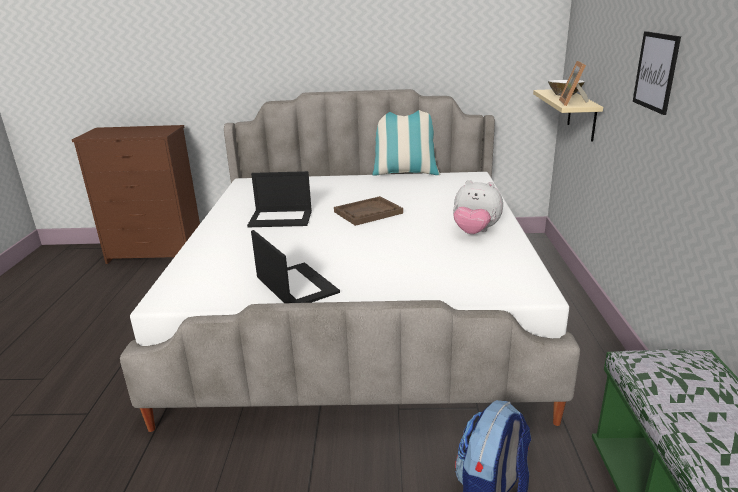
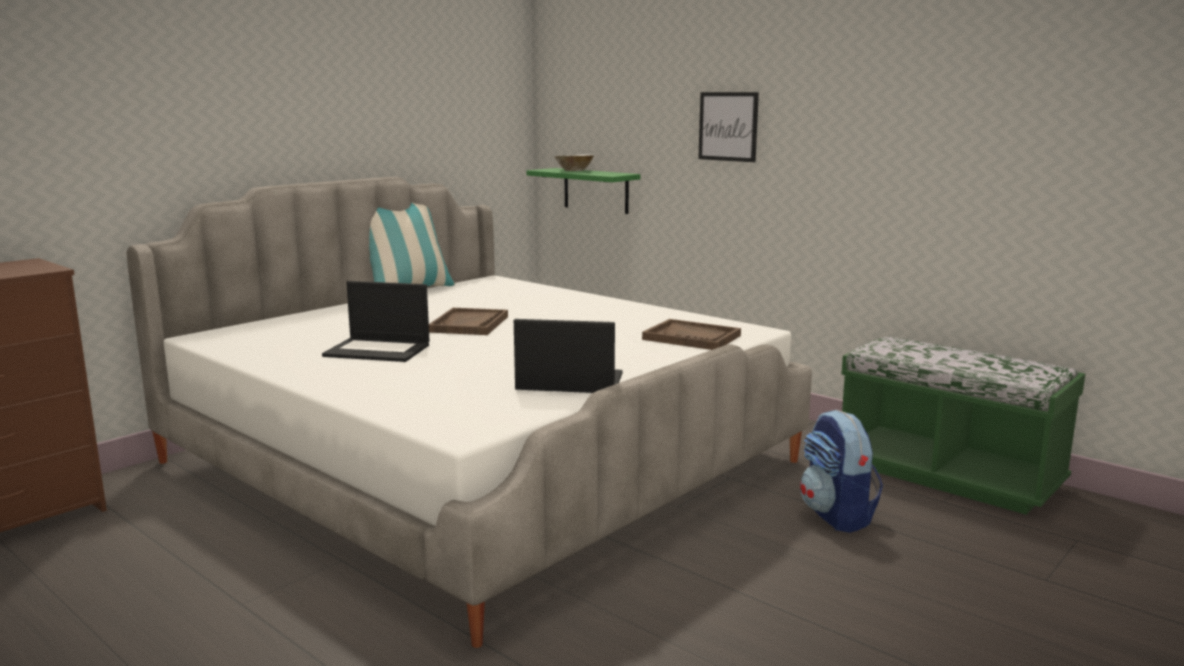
camera: 50 degrees left, 10 degrees down
(281, 218) = (379, 350): laptop -> laptop turned 60 degrees clockwise
(467, 279) = (692, 337): none -> brown tray
(475, 232) = (613, 313): plush toy -> none
(573, 103) = (607, 173): picture frame -> none
(582, 114) = (596, 190): beige shelf -> green shelf

